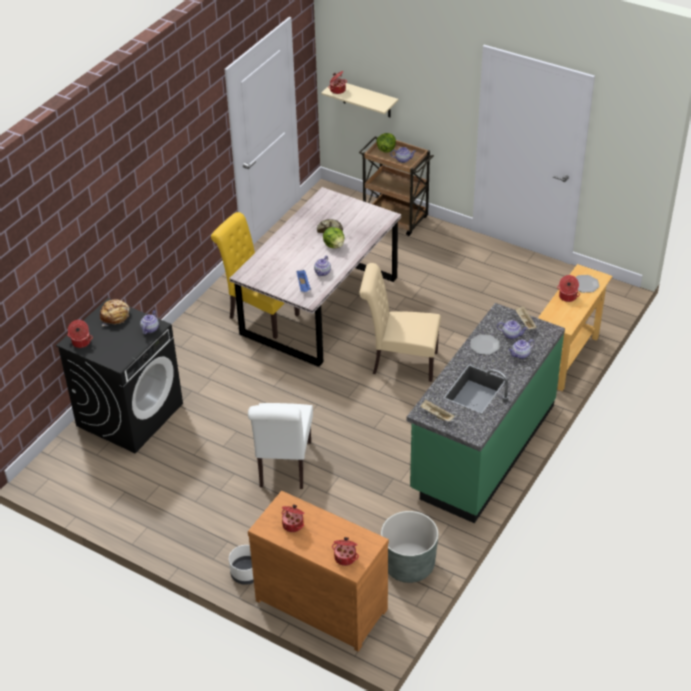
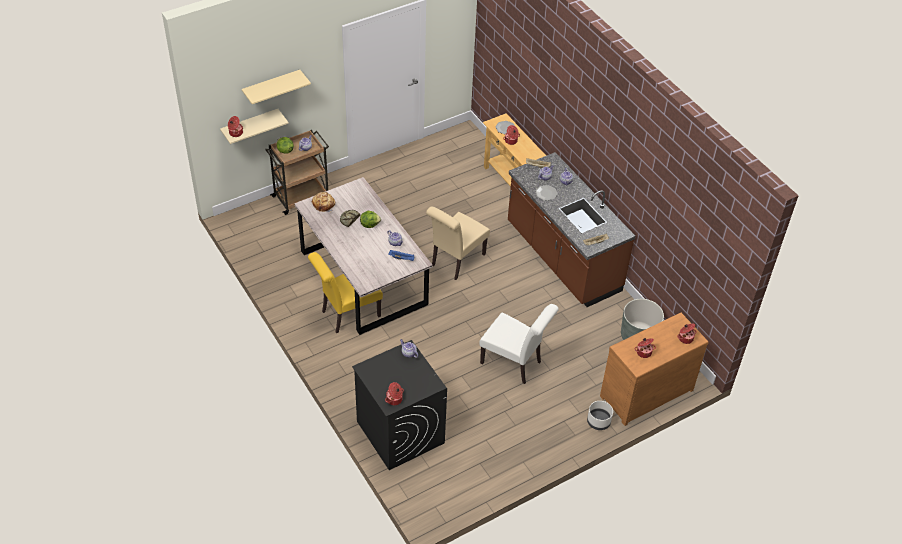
camera: 65 degrees left, 5 degrees up
(115, 316) = (378, 369): bread -> bread (324, 204)
(394, 68) = (271, 87): none -> beige shelf
(482, 448) = (562, 258): green counter -> brown counter

